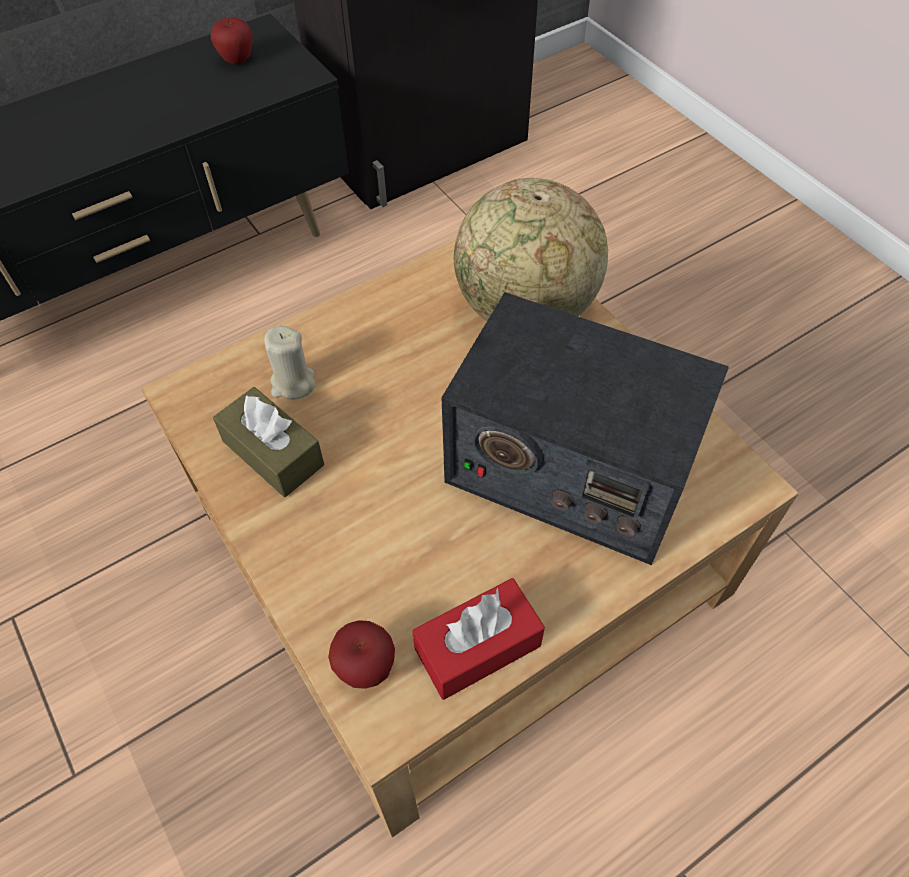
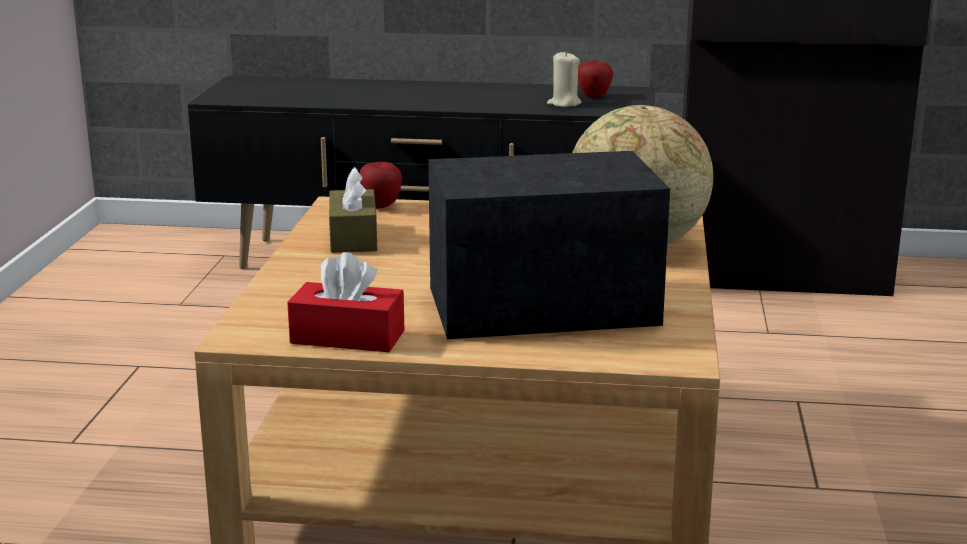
camera: 40 degrees right, 35 degrees down
(293, 383) = (412, 221): beige candle -> beige candle (564, 104)
(366, 668) = (266, 317): apple -> apple (380, 206)
(568, 467) = (544, 305): radio -> radio turned 105 degrees clockwise

